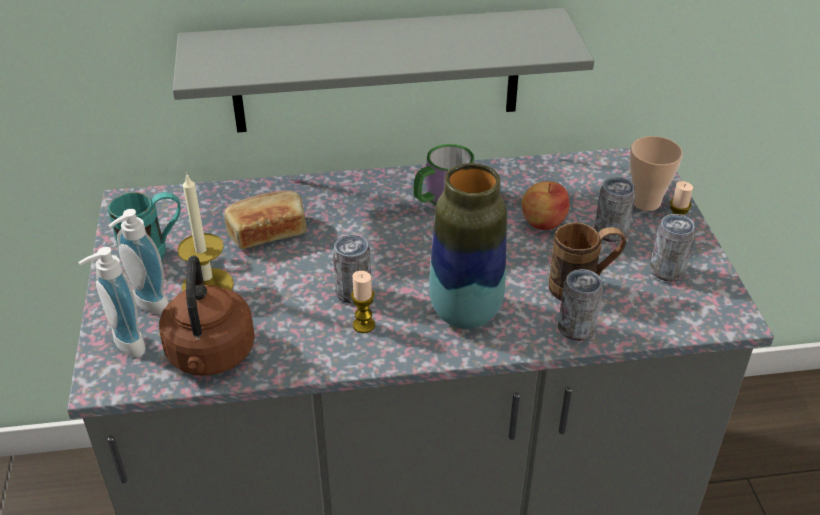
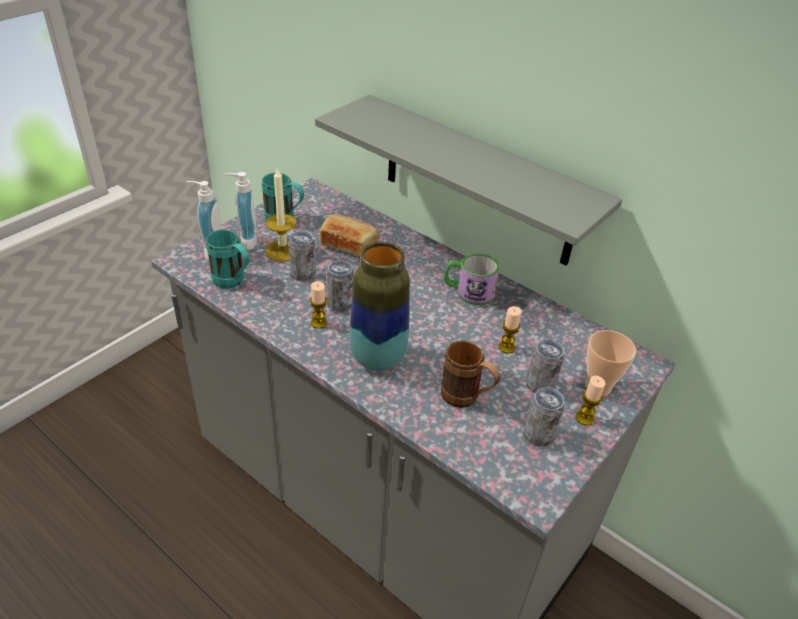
camera: 45 degrees right, 0 degrees up
(211, 356) = (233, 282): brown kettle -> turquoise mug
(543, 222) = (506, 347): apple -> candle
(576, 329) = (423, 417): can -> can (303, 274)

